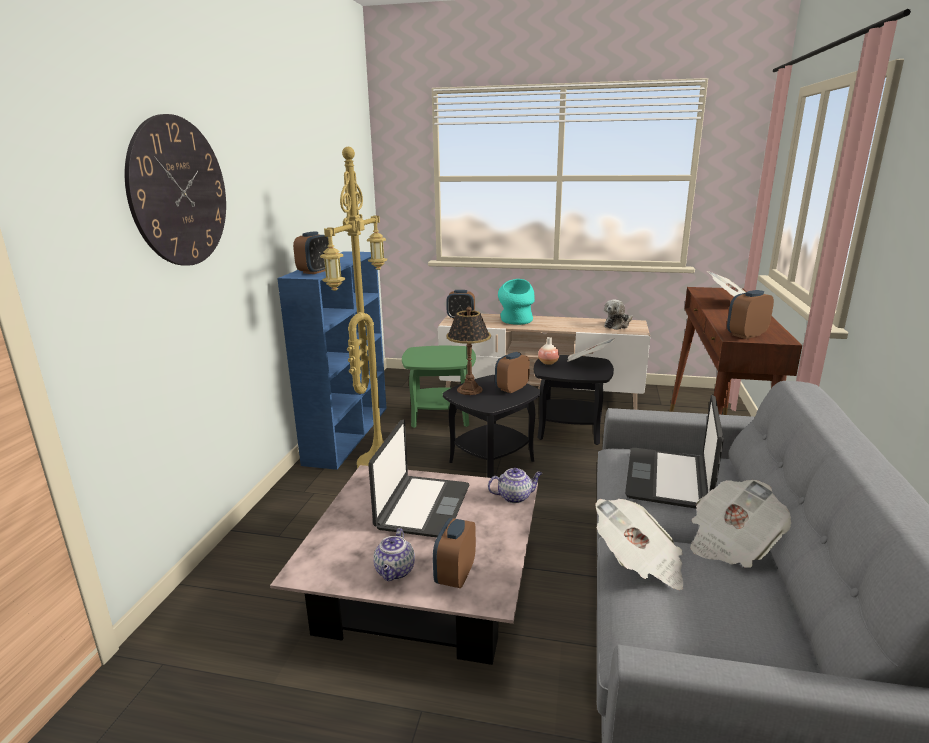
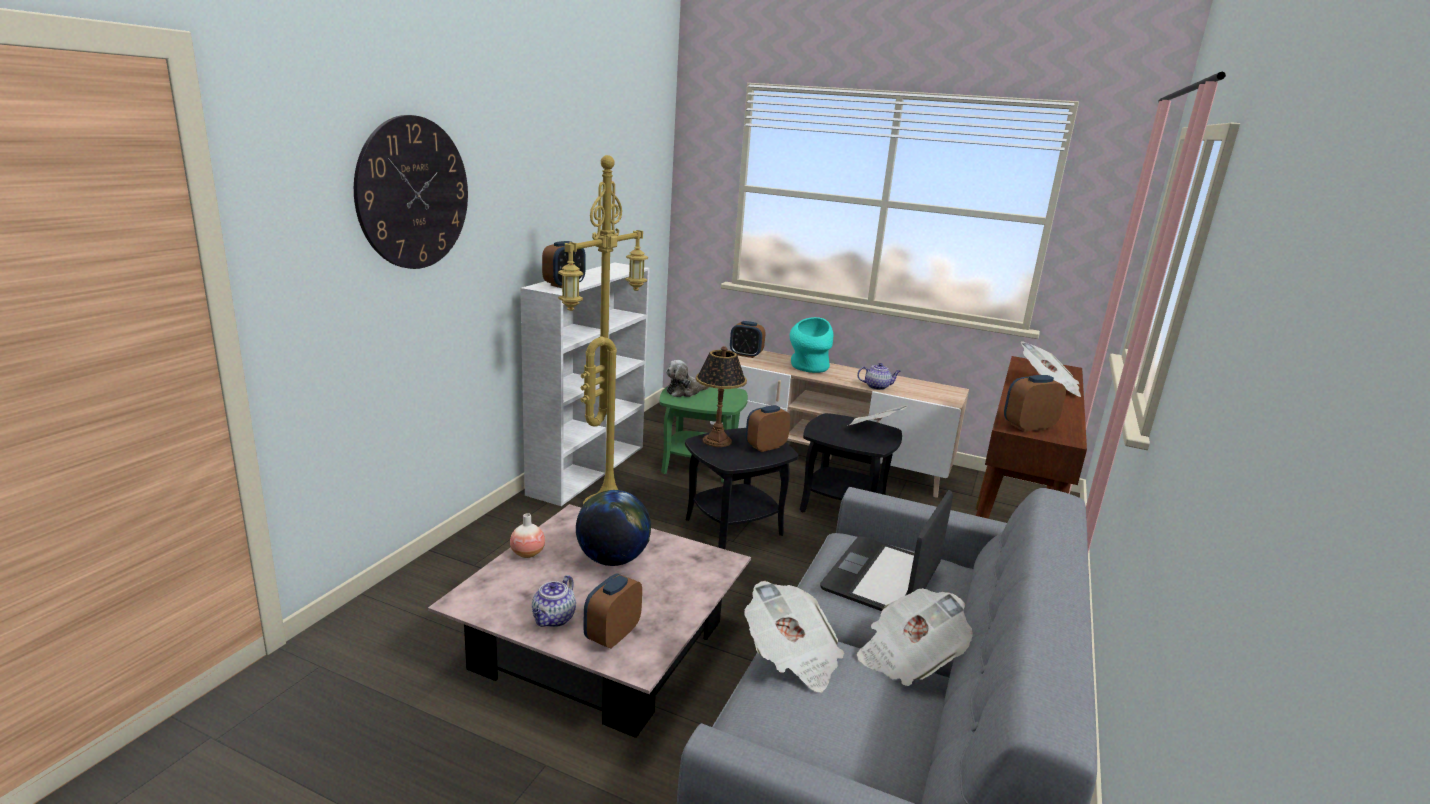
camera: 10 degrees right, 0 degrees up
(348, 433) = (588, 469): blue bookcase -> white bookcase
(422, 507) = (612, 560): laptop -> globe
(515, 497) = (717, 568): teapot -> teapot (877, 387)
(548, 363) = (825, 423): vase -> vase (527, 553)
(617, 325) = (929, 390): plush toy -> plush toy (685, 392)

